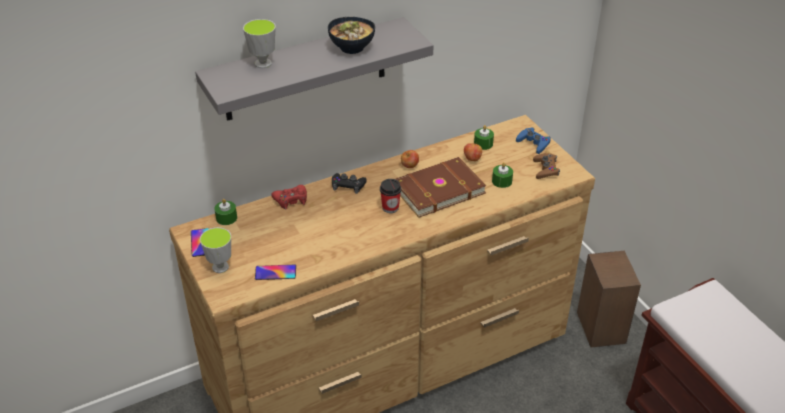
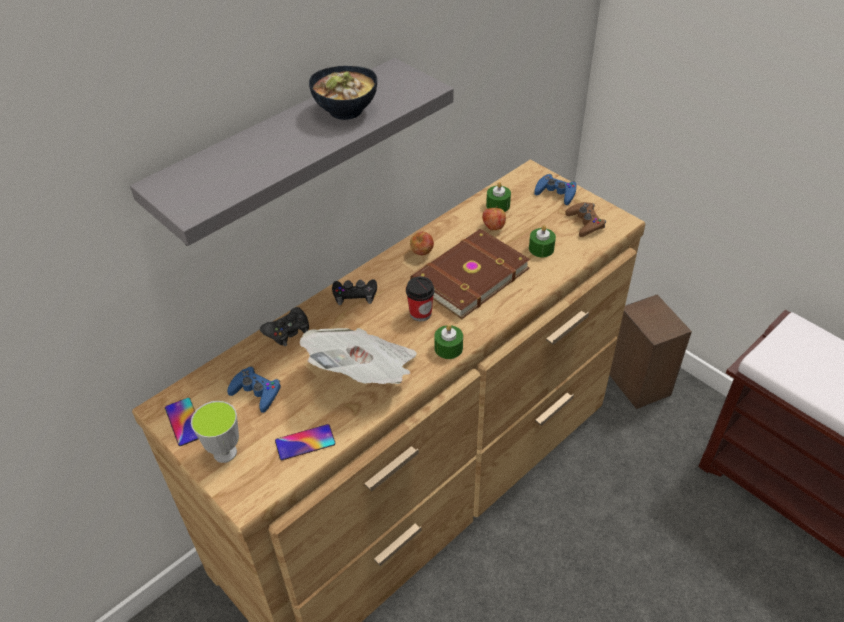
camera: 15 degrees left, 5 degrees up
(226, 218) = (208, 376): green candle -> green candle (448, 348)
(254, 234) = (256, 392): none -> blue game controller
(263, 63) = (228, 155): cup -> none
(291, 200) = (288, 331): red game controller -> black game controller
(333, 238) = (364, 373): none -> newspaper

